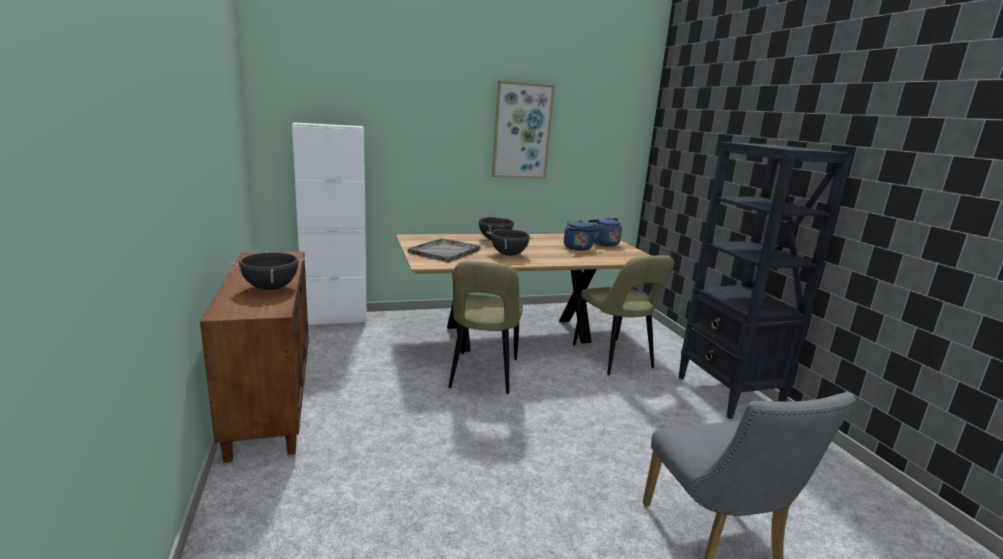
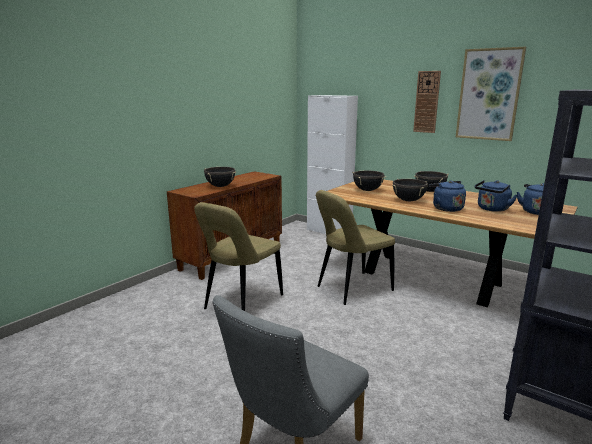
camera: 55 degrees right, 0 degrees up
(445, 251) = (367, 190): grey tray -> black cooking pot
(457, 137) = (427, 102): none -> wall clock
(552, 255) = (445, 208): none -> blue kettle
(614, 358) = (484, 325): beige chair -> beige chair (241, 303)

